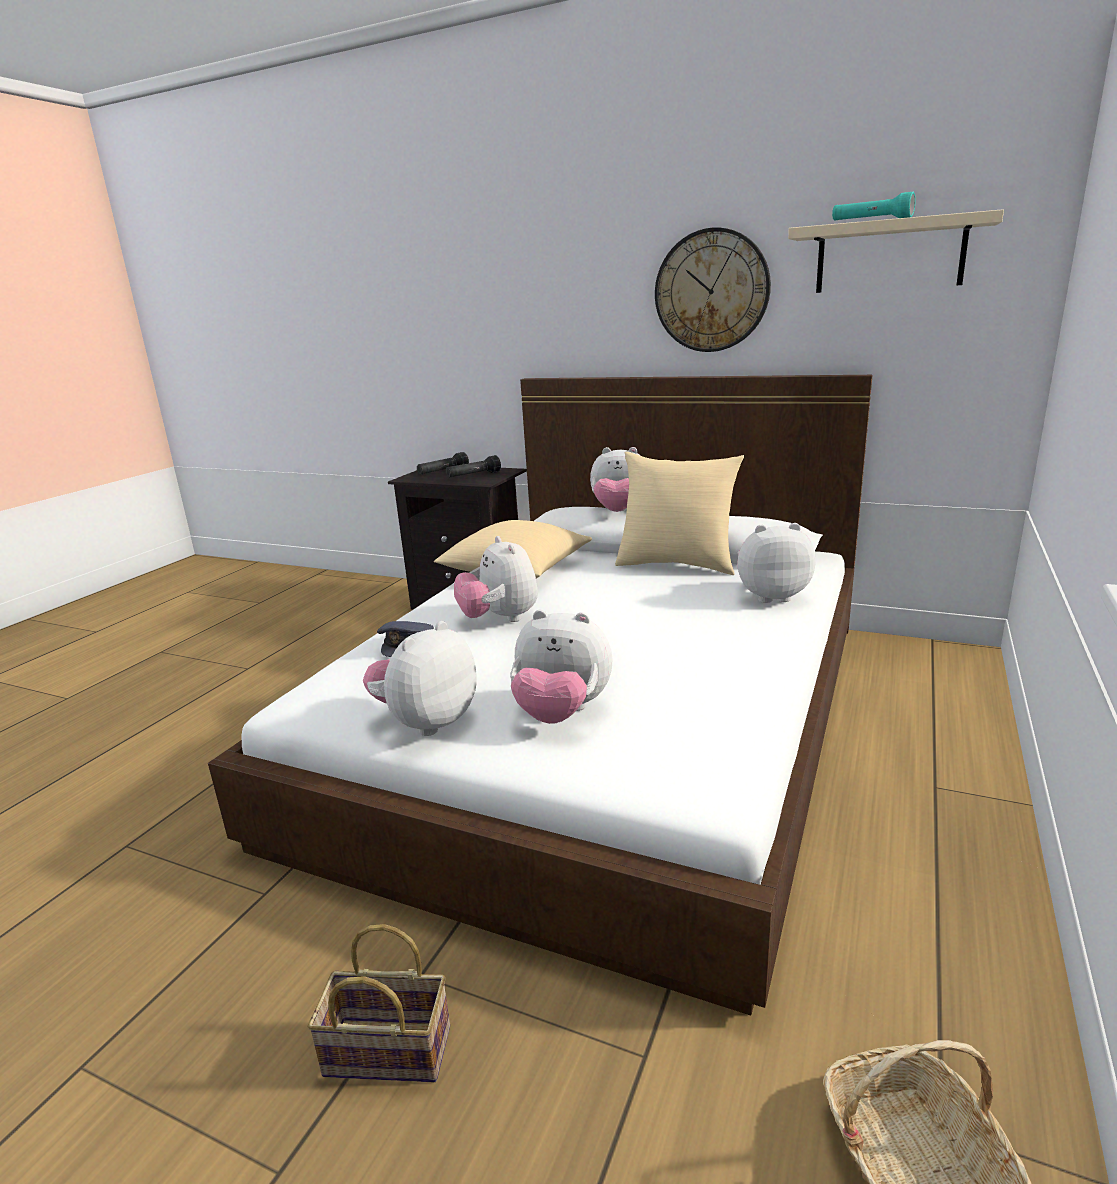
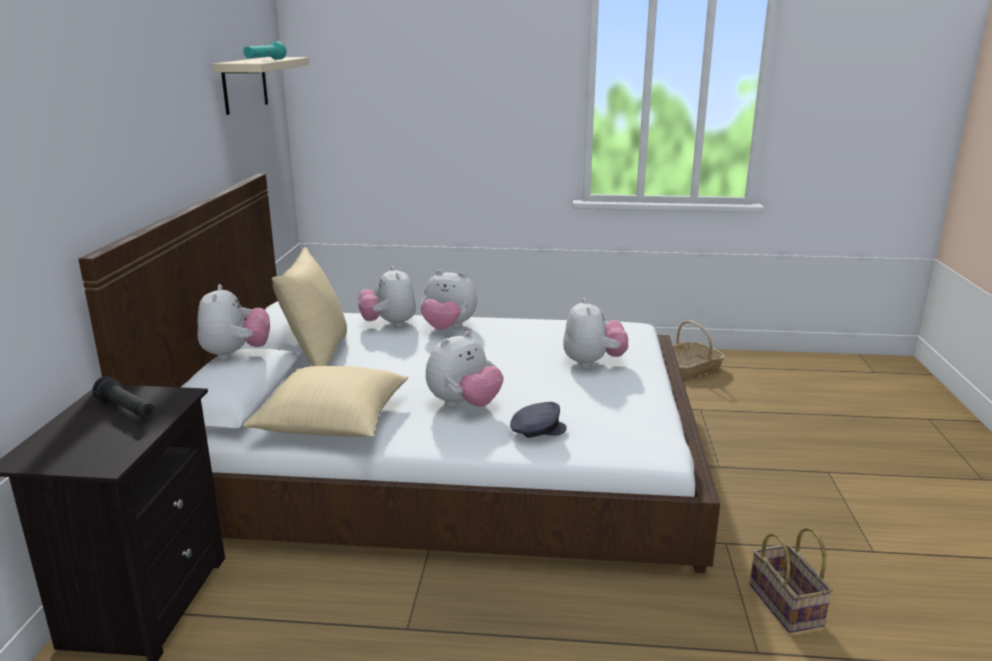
camera: 110 degrees left, 0 degrees up
(384, 1053) = (763, 464): basket -> basket (788, 606)
(426, 722) = (635, 397): plush toy -> plush toy (448, 328)
(443, 472) = (79, 441): black flashlight -> none
(711, 291) = (184, 119): wall clock -> none

